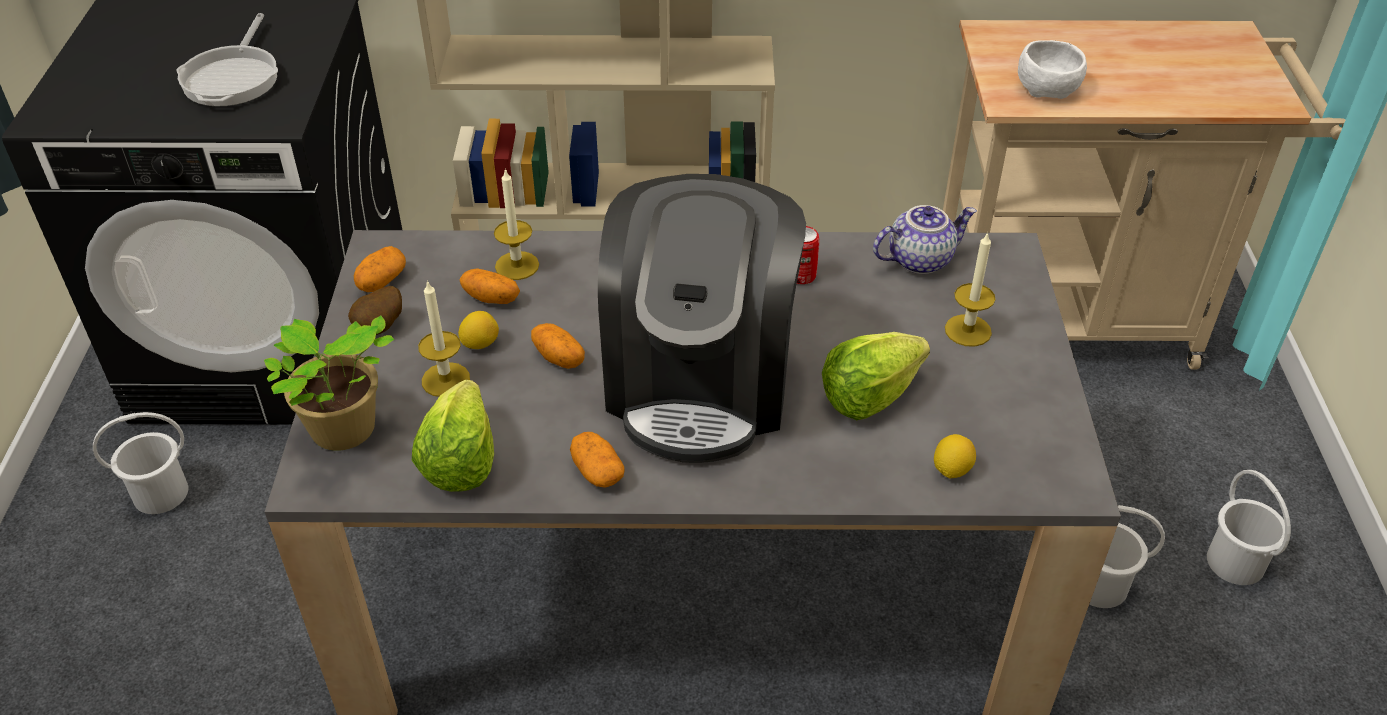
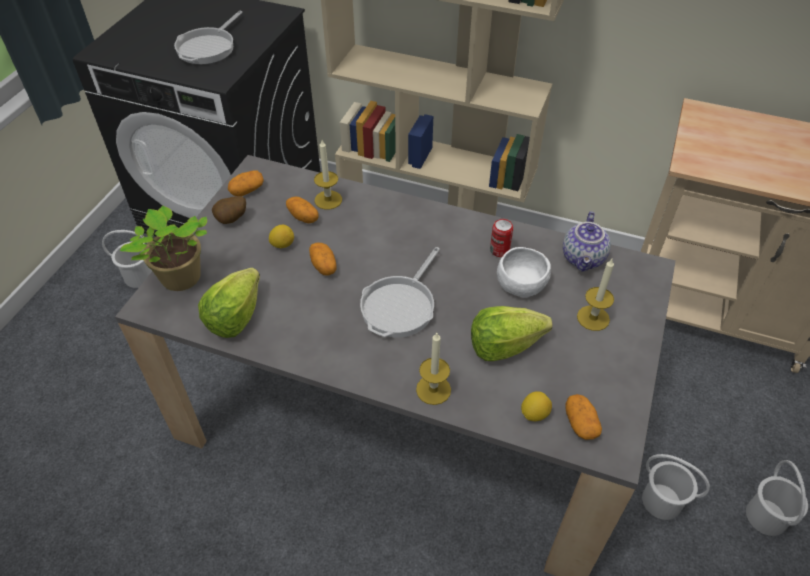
camera: 20 degrees right, 5 degrees up
(445, 379) = (252, 262): candle -> candle (433, 389)
(597, 471) = (309, 347): potato -> potato (580, 423)
(700, 382) = (400, 306): coffee machine -> frying pan
(919, 259) = (584, 259): teapot -> teapot turned 105 degrees clockwise
(1049, 87) = (725, 159): white bowl -> white bowl (522, 283)

